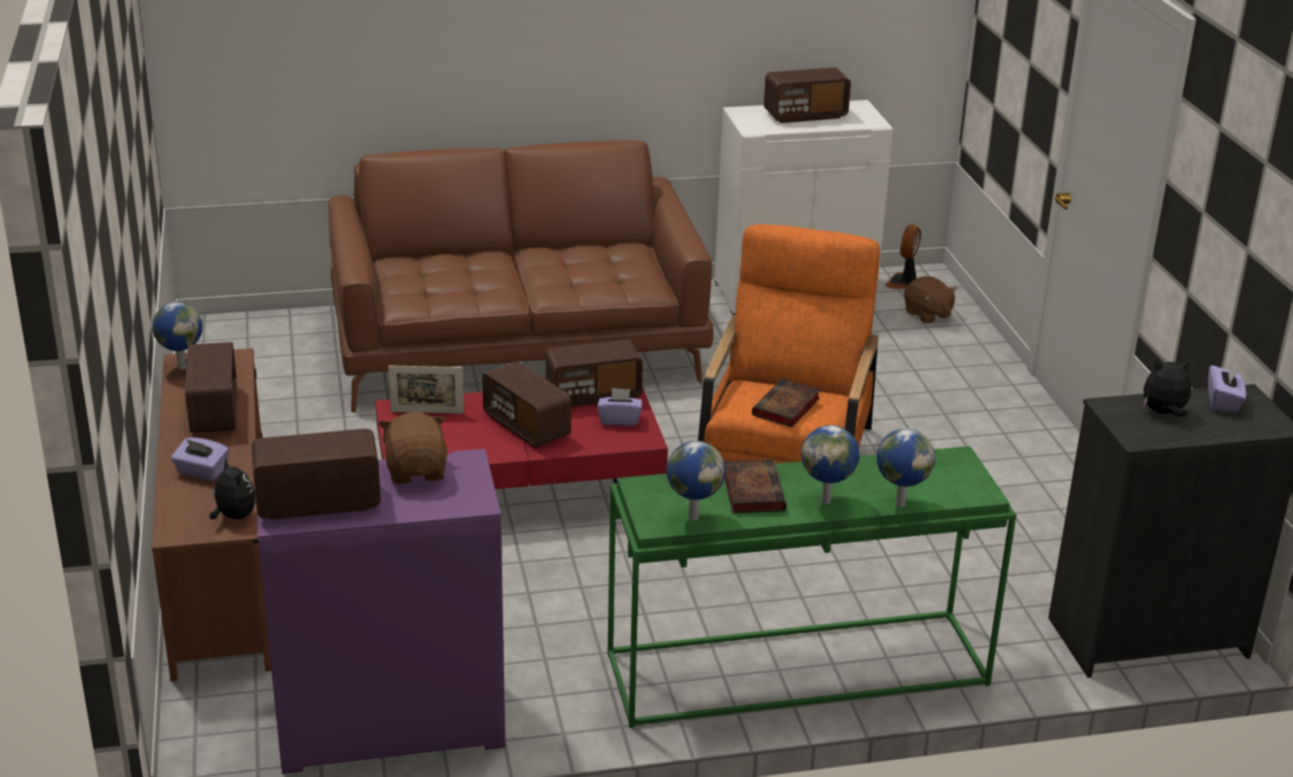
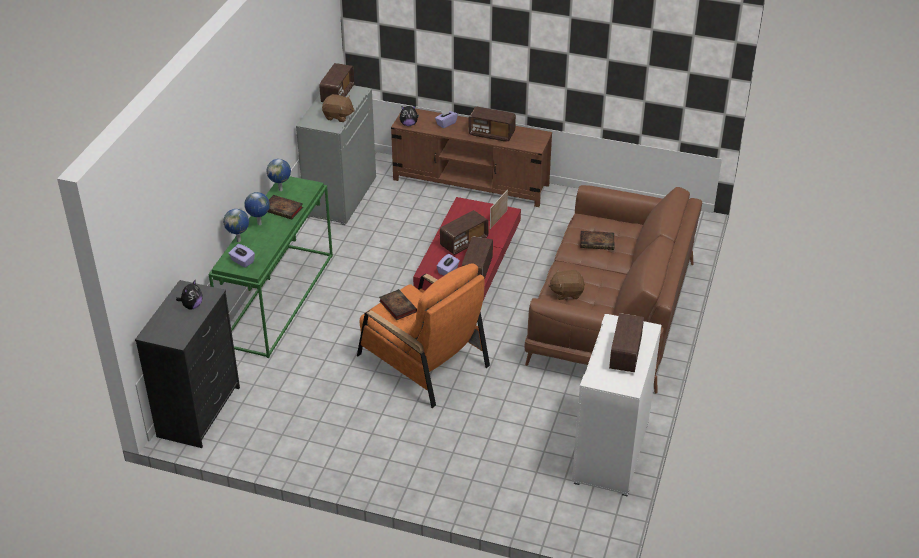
camera: 120 degrees right, 10 degrees up
(182, 367) = (536, 133): globe -> none
(389, 724) = (340, 197): purple cabinet -> grey cabinet
(461, 279) = (598, 242): none -> book
(527, 426) = (464, 242): radio -> radio turned 150 degrees clockwise
(903, 283) = (596, 515): fan -> none
(927, 314) = (544, 503): brown plush toy -> brown plush toy (566, 292)
(1223, 402) = (180, 329): purple tissue box -> purple tissue box (242, 261)

